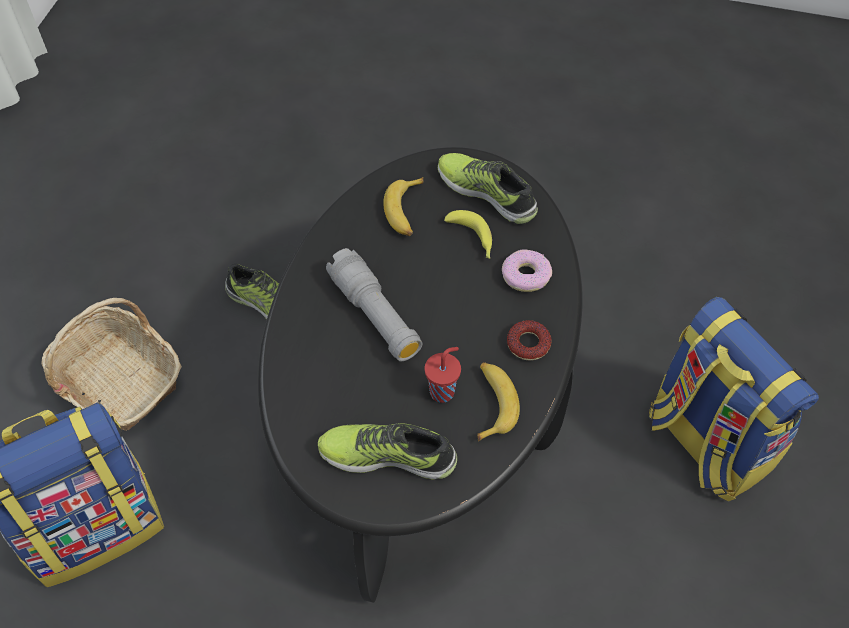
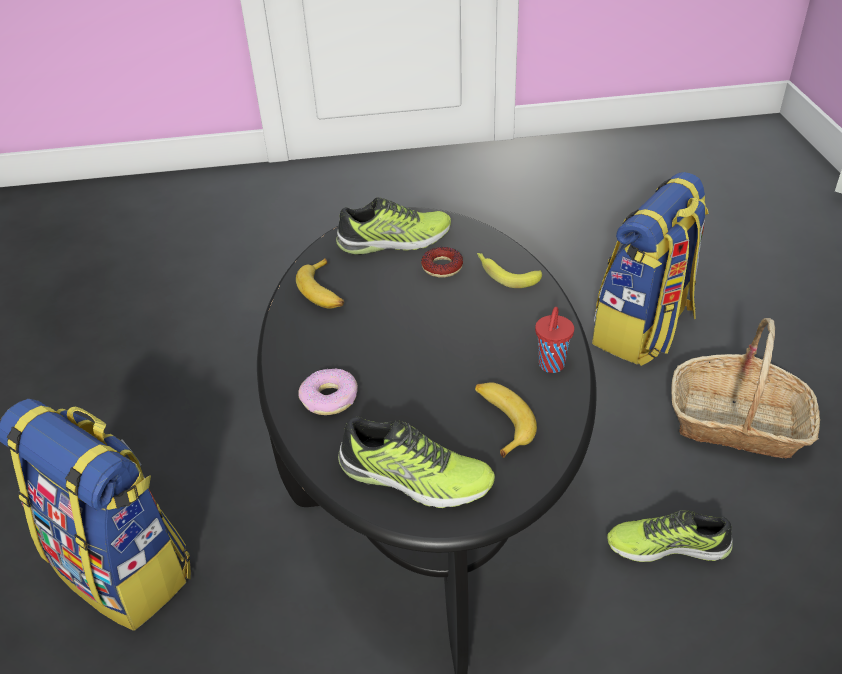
camera: 160 degrees right, 15 degrees down
(375, 315) = (467, 319): grey flashlight -> none
(443, 391) = (371, 287): red cup -> red cup (551, 366)
(472, 239) = (406, 417): banana -> banana (505, 274)
(528, 344) = (306, 341): donut -> donut (442, 267)

